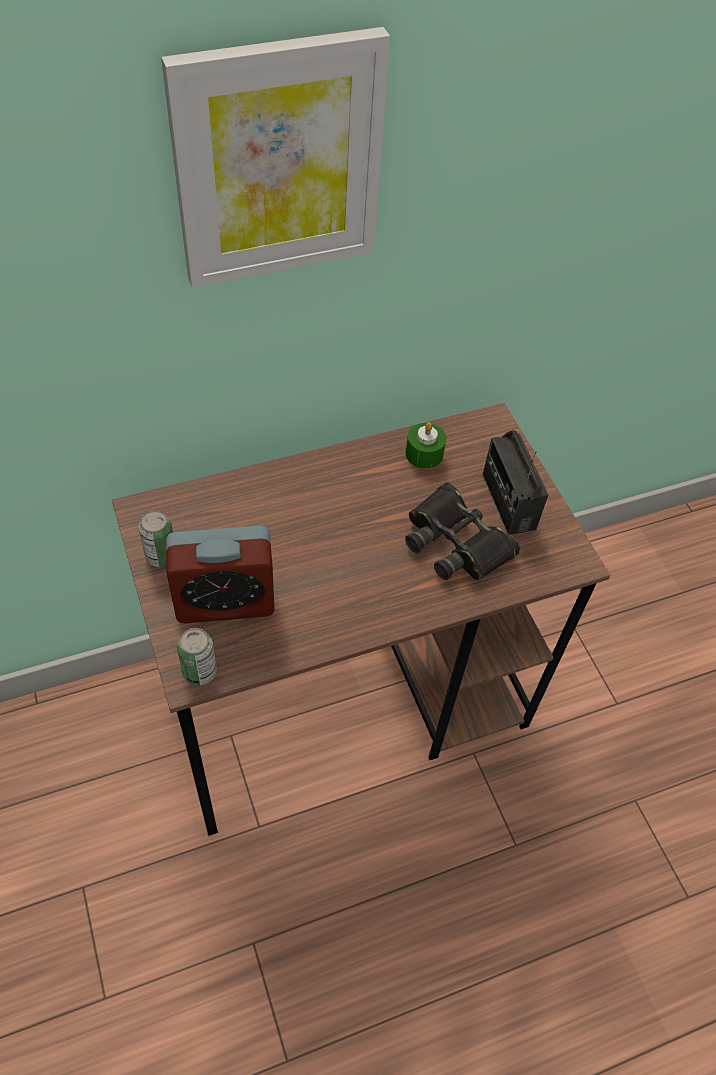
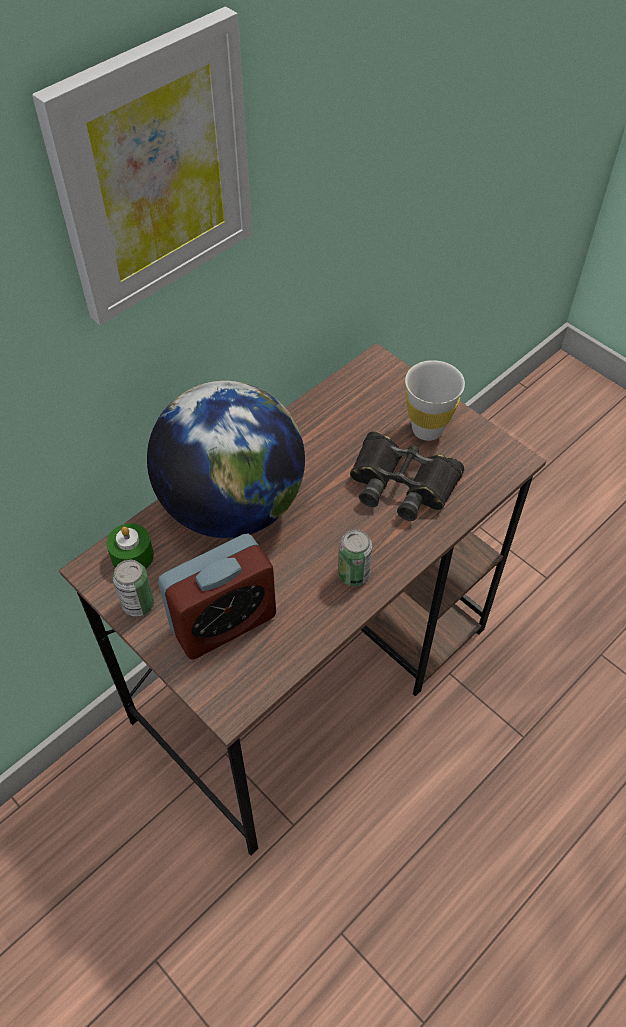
camera: 20 degrees left, 0 degrees up
(199, 672) = (236, 697): can -> can (353, 574)
(288, 502) = (232, 505): none -> globe
(424, 454) = (331, 414): green candle -> green candle (132, 556)
(508, 501) = (427, 429): radio -> white cup

